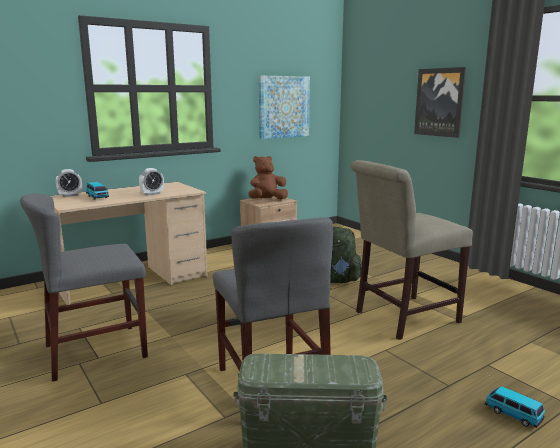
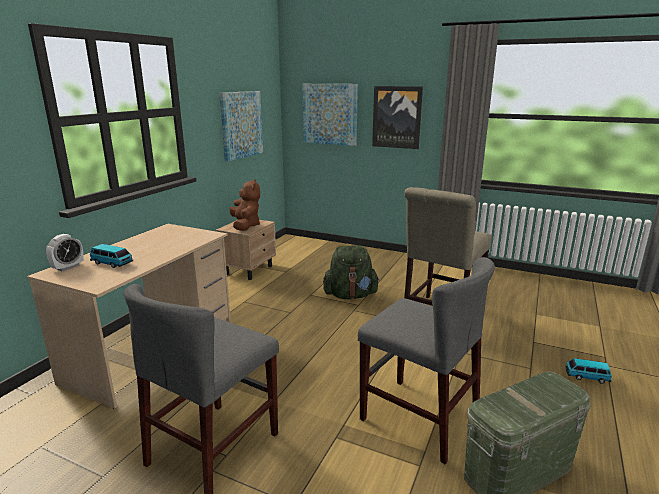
camera: 30 degrees left, 5 degrees up
(152, 194) = (173, 246): alarm clock -> none
(267, 200) = (245, 226): brown plush toy -> brown plush toy turned 135 degrees clockwise
(379, 100) = (330, 114): none -> picture

